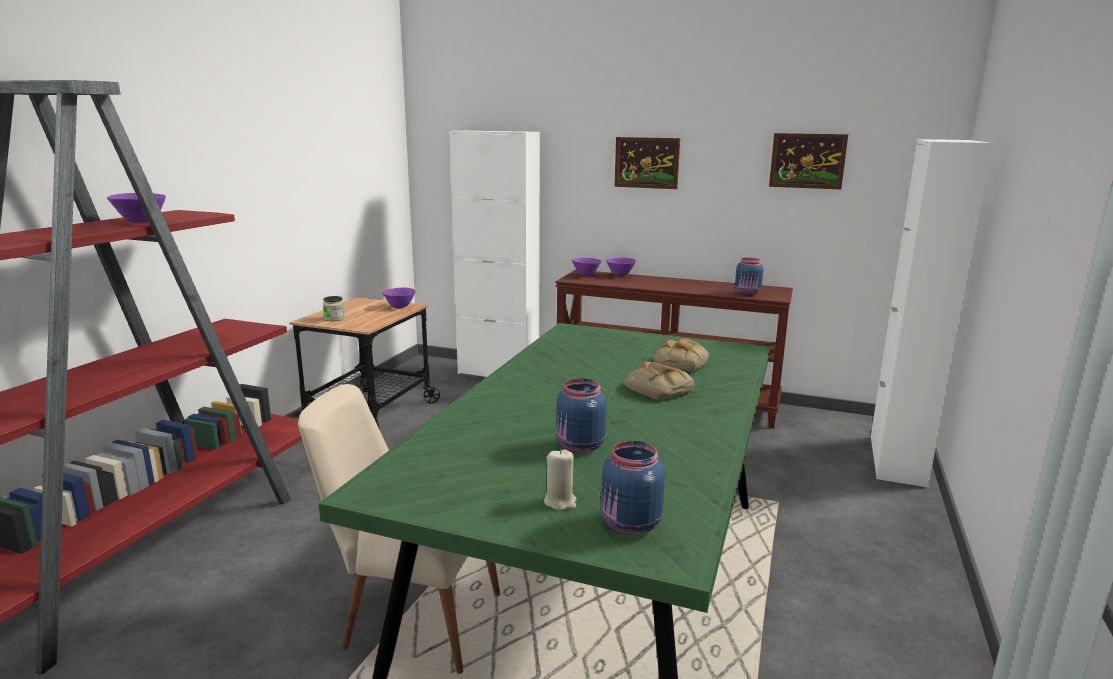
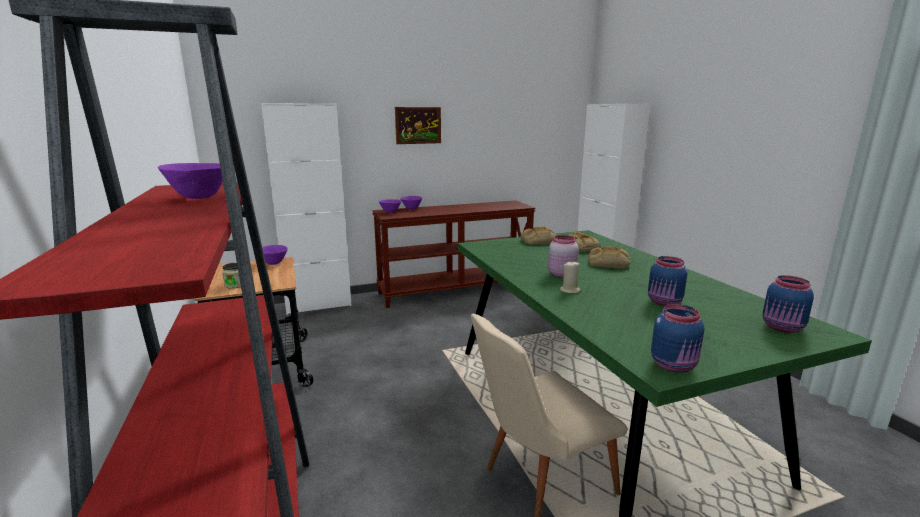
camera: 40 degrees left, 0 degrees up
(560, 501) = (736, 331): beige candle -> beige candle (570, 290)
(562, 383) = (561, 274): none -> pink jar
(653, 343) = (538, 241): none -> bread
(747, 294) = (506, 207): blue jar -> blue jar (674, 365)
(807, 161) = (516, 120): picture -> none

